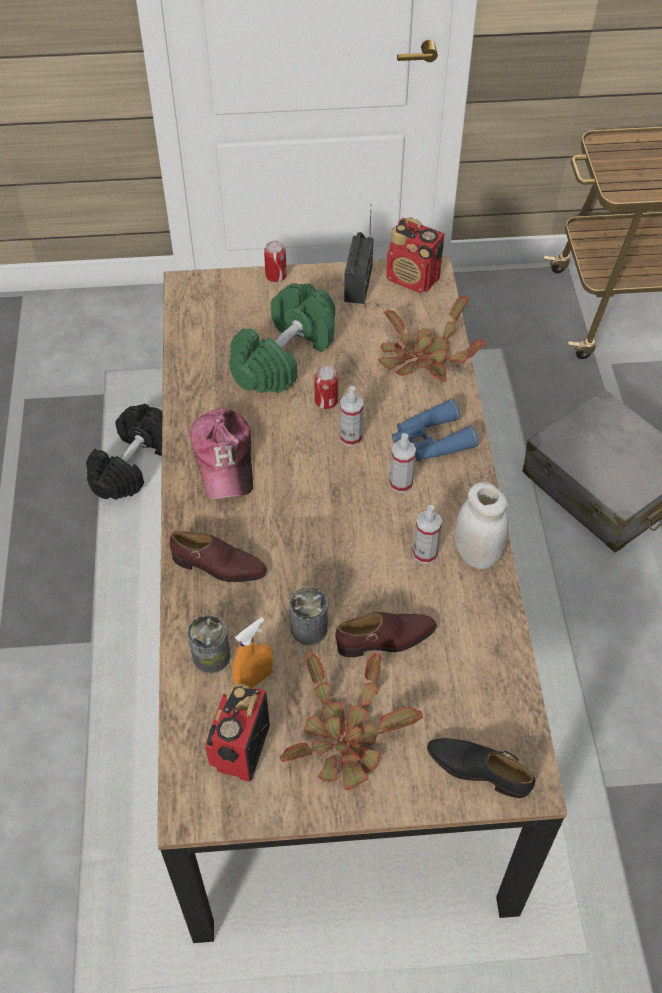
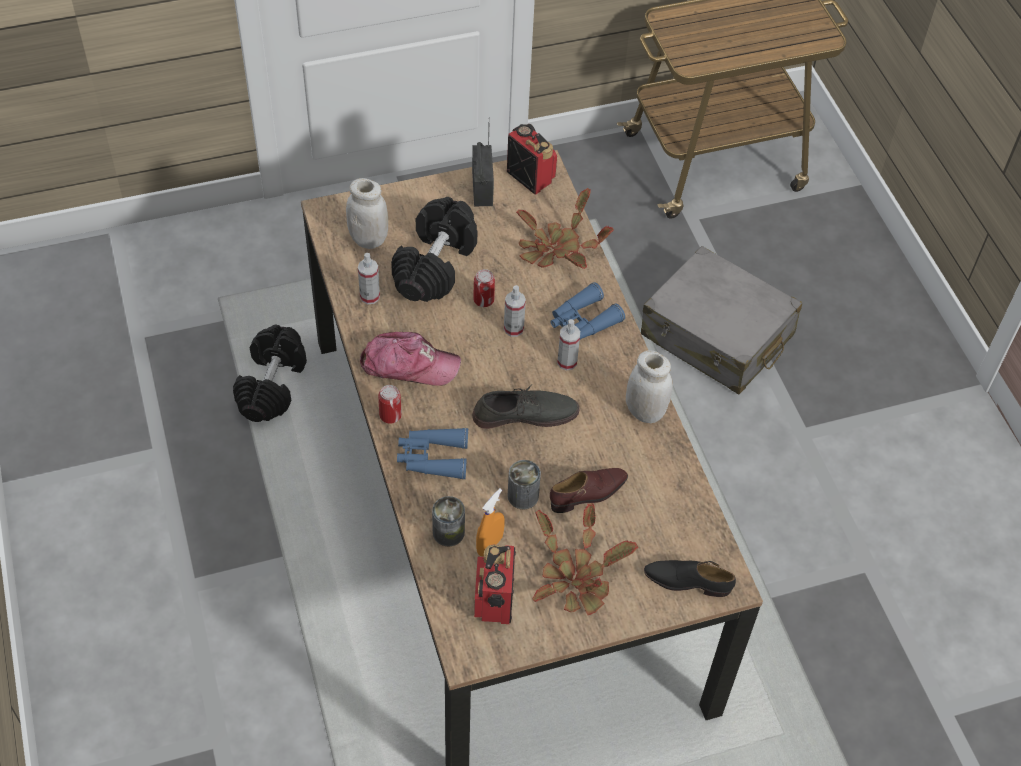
camera: 15 degrees left, 0 degrees up
(219, 566) = (432, 458): brown shoe -> blue binoculars
(222, 320) = (368, 239): none -> white jar
(224, 459) = (409, 365): cap -> cap turned 60 degrees counterclockwise
(276, 276) = (405, 191): can -> can (390, 415)
(284, 357) = (435, 265): green dumbbell -> black dumbbell
(338, 533) = (525, 413): none -> grey shoe
(413, 279) = (530, 176): radio -> radio turned 150 degrees counterclockwise
(425, 553) = (602, 418): spray bottle -> spray bottle (370, 296)

